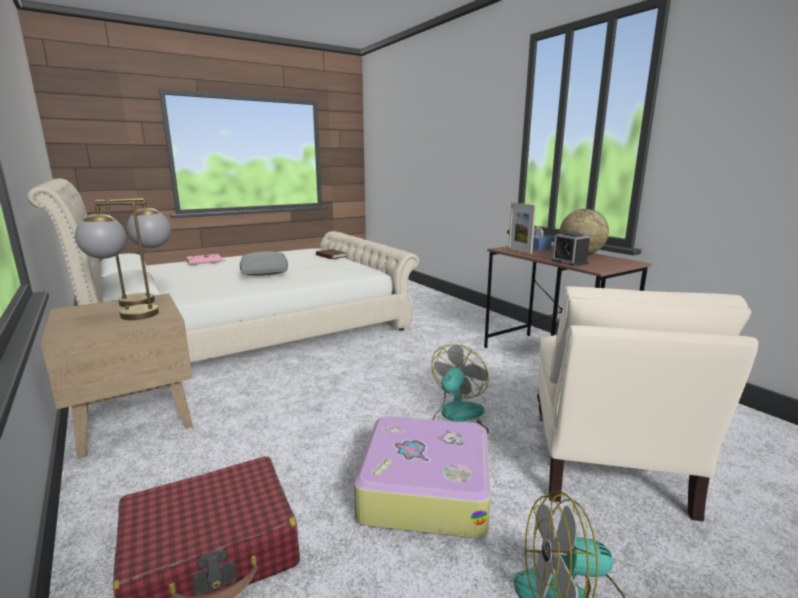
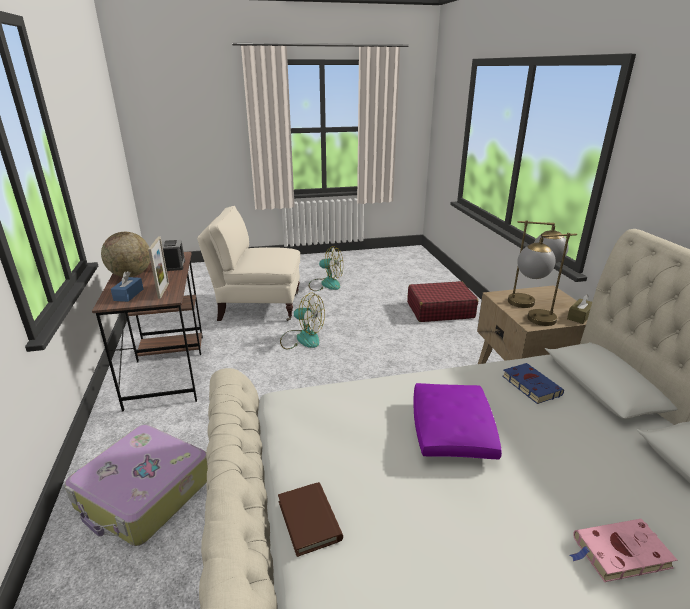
camera: 160 degrees left, 10 degrees up
(80, 309) = (579, 316): none -> brown tissue box
(194, 290) = (529, 385): none -> blue book
(264, 272) = (452, 431): grey pillow -> purple pillow
(424, 488) = (349, 313): suitcase -> suitcase (144, 494)
(457, 417) = (302, 338): fan -> fan turned 120 degrees counterclockwise
(605, 463) = (257, 306): beige armchair -> beige armchair turned 120 degrees counterclockwise

